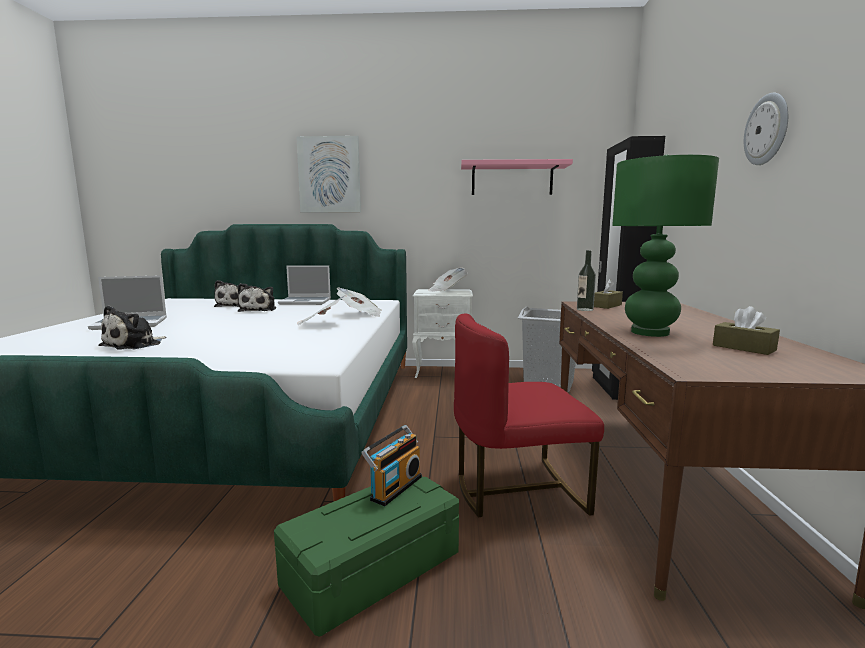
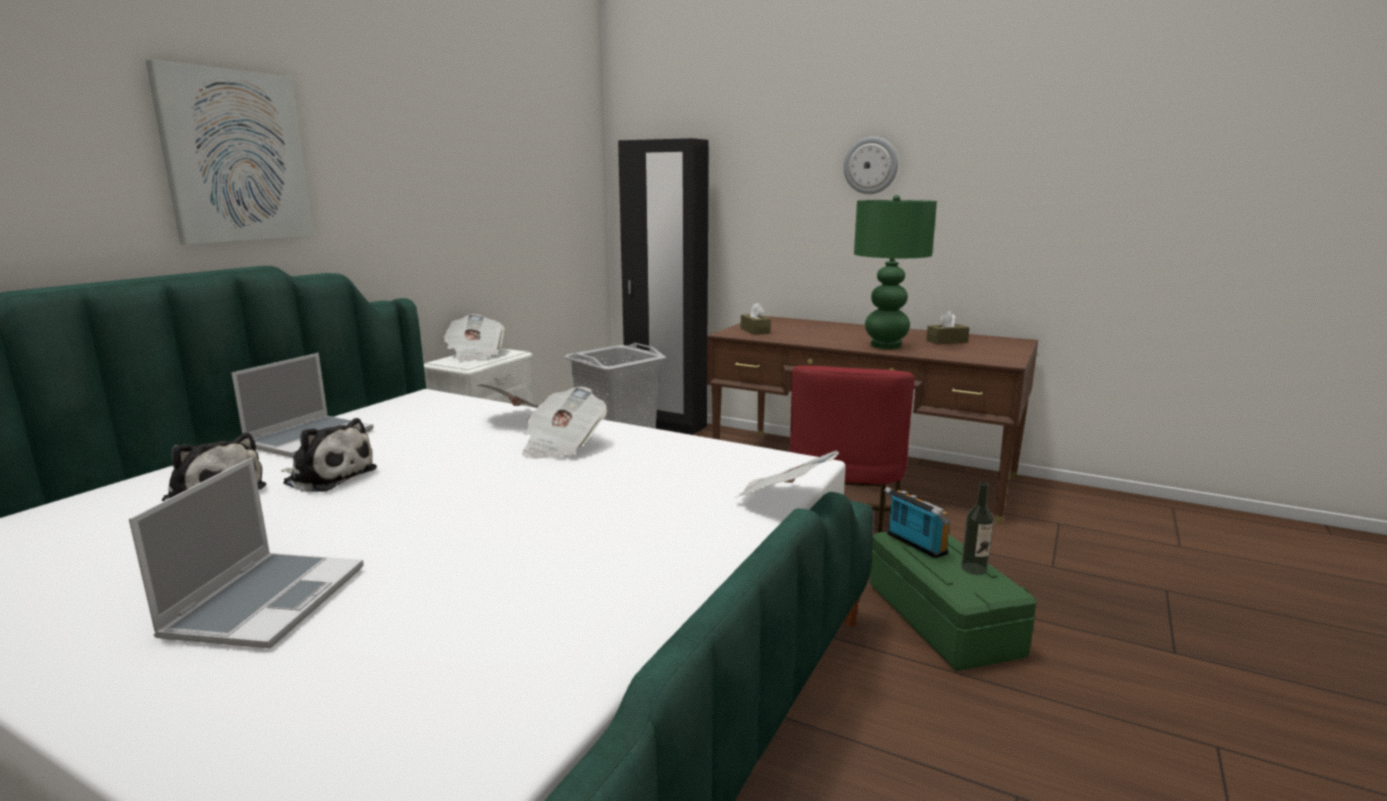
camera: 65 degrees left, 5 degrees up
(134, 345) = (546, 580): plush toy -> none
(244, 366) = (784, 500): none -> newspaper
(512, 179) = (509, 172): pink shelf -> none
(584, 309) = (767, 339): bottle -> bottle (974, 568)

